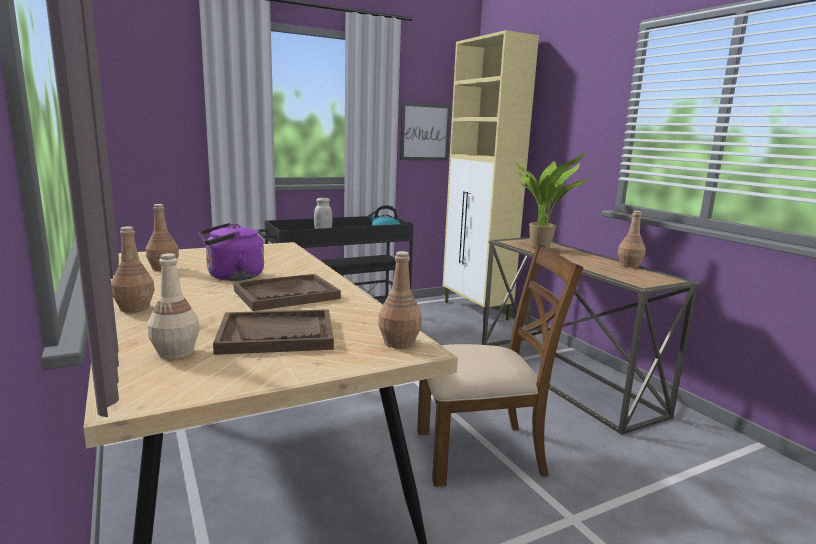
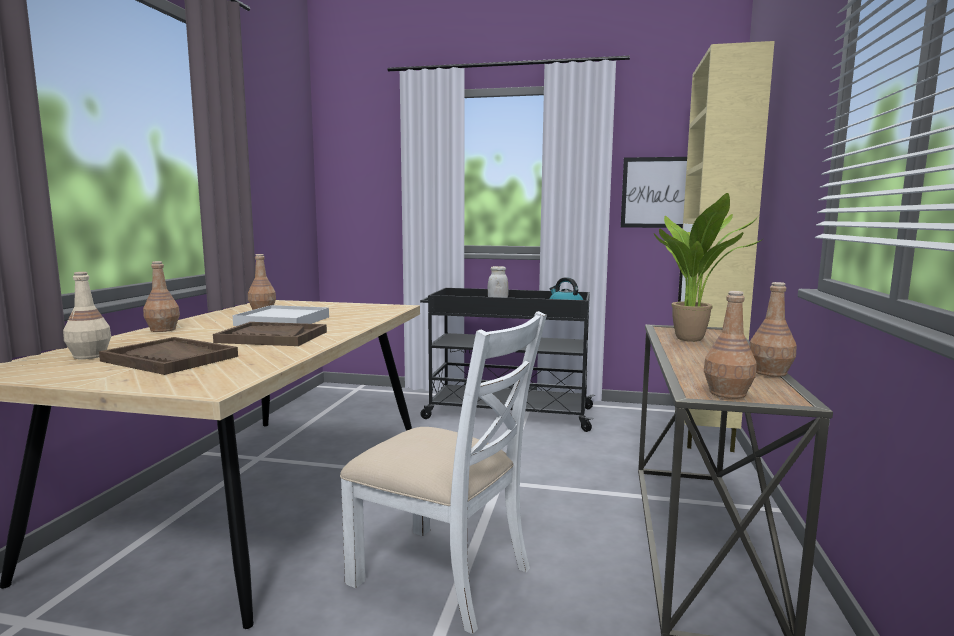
camera: 40 degrees right, 5 degrees down
(232, 277) = (283, 321): purple kettle -> white tray
(399, 343) = (218, 381): brown bottle -> brown bottle (727, 394)
(481, 452) = (443, 575): brown chair -> white chair

